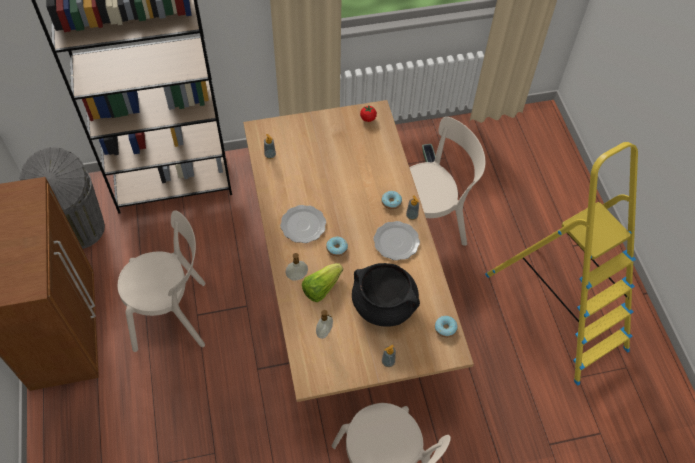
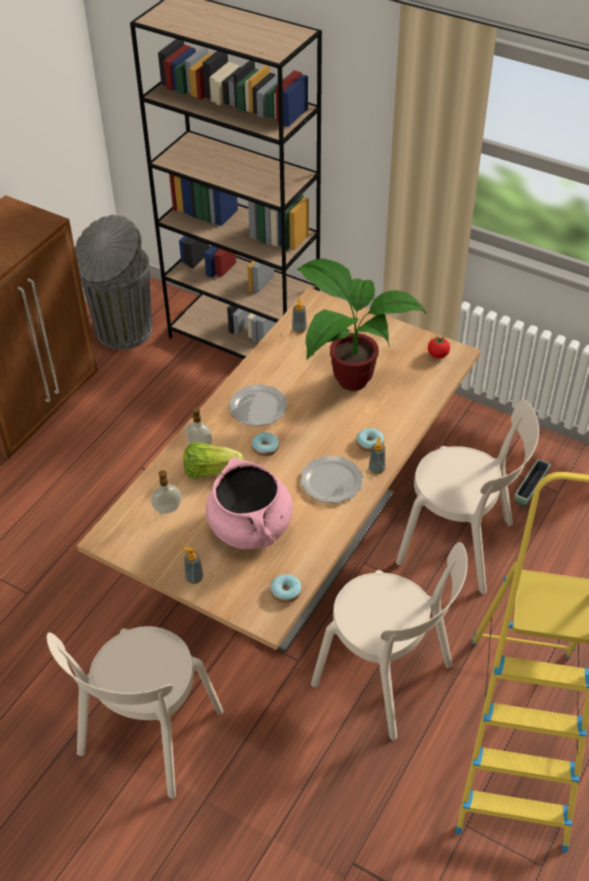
camera: 45 degrees right, 10 degrees down
(175, 315) = (122, 454): beige chair -> beige chair (387, 678)
(334, 168) = (347, 378): none -> potted plant
(384, 305) = (250, 527): black cooking pot -> pink cooking pot

